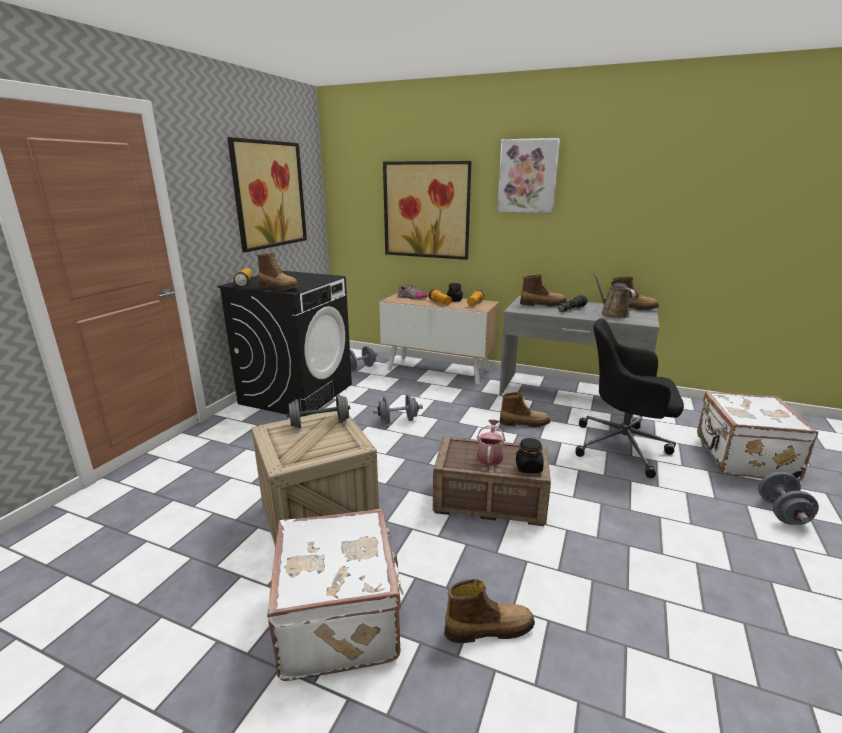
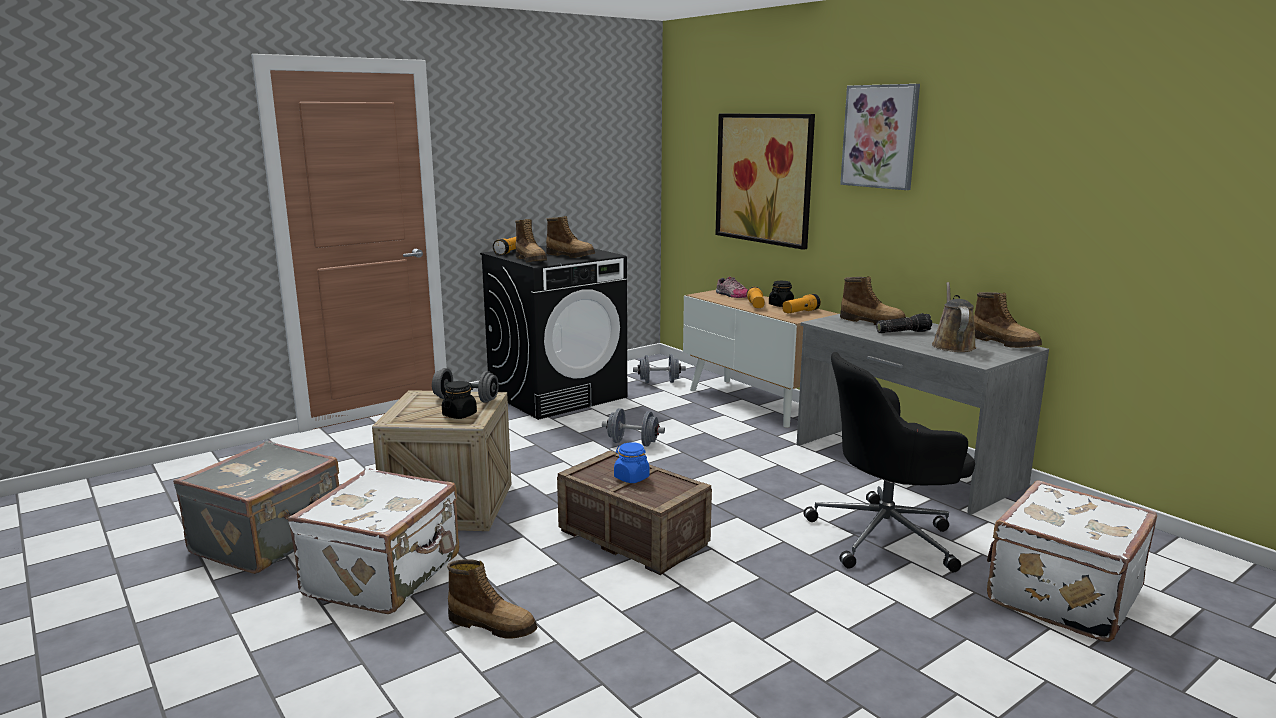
camera: 30 degrees right, 5 degrees down
(175, 627) = (270, 540): none -> grey suitcase
(269, 194) = (569, 153): picture -> none
(490, 456) = (631, 478): watering can -> blue jar
(524, 423) = (784, 480): boot -> boot (571, 256)
(528, 467) = (656, 496): black jar -> black jar (459, 415)
(624, 447) = (886, 536): black office chair -> black office chair turned 60 degrees counterclockwise
(782, 512) = (1009, 662): grey dumbbell -> none

